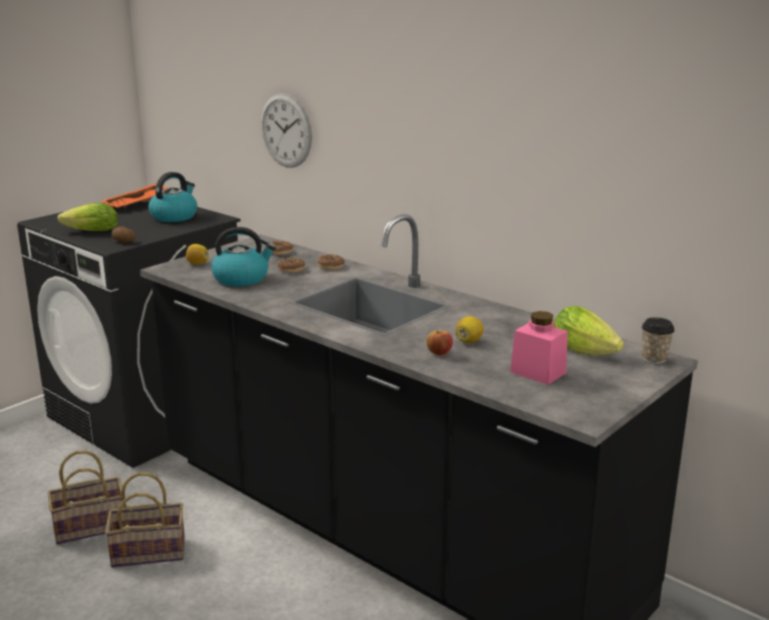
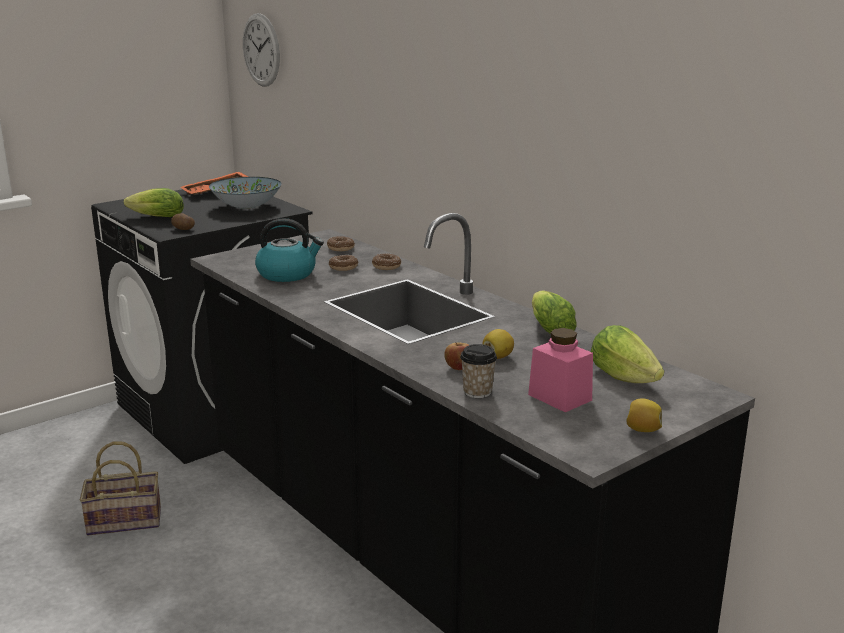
camera: 10 degrees right, 0 degrees up
(150, 551) = (175, 553): basket -> none
(174, 216) = (246, 206): kettle -> bowl
(197, 263) = (250, 256): lemon -> lemon (642, 430)
(286, 130) = (355, 119): wall clock -> wall clock (261, 50)
(501, 313) = (549, 328): none -> lettuce
(654, 359) = (703, 392): cup -> cup (477, 392)

